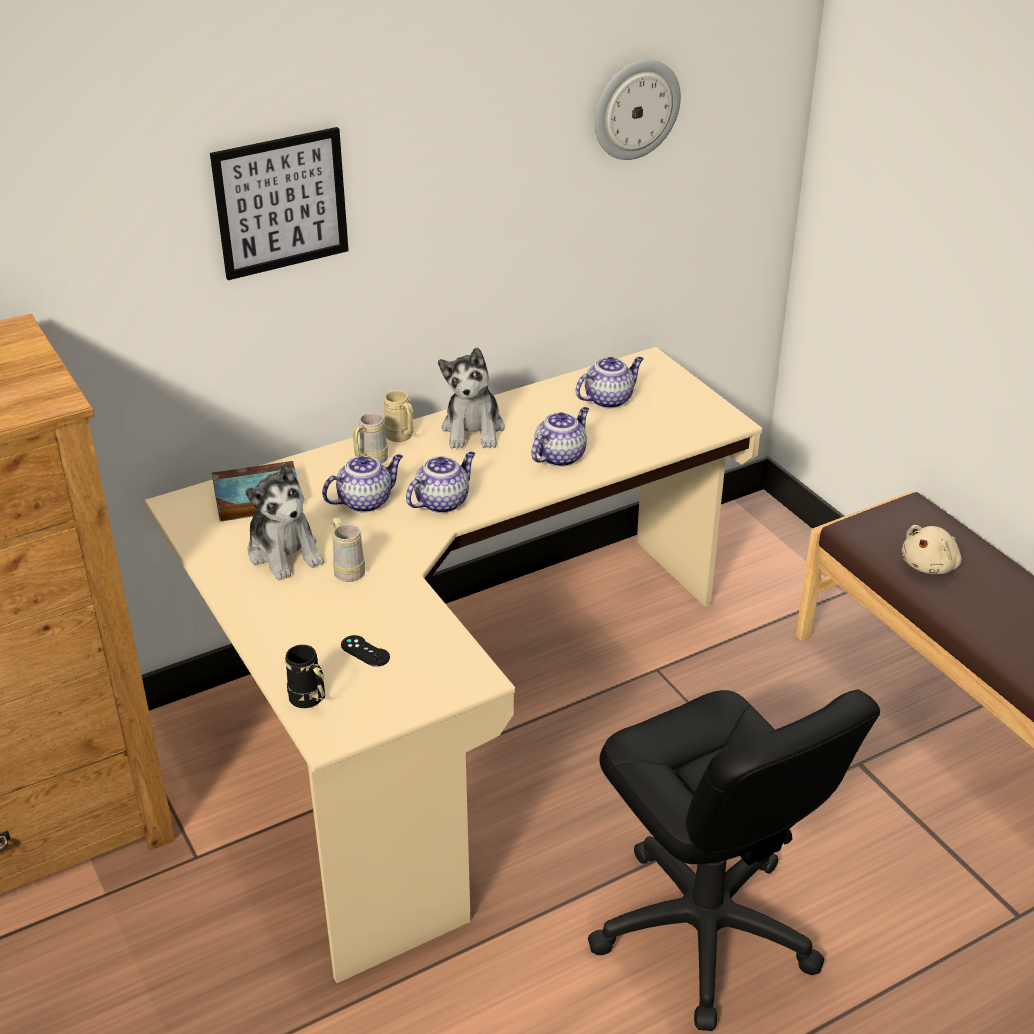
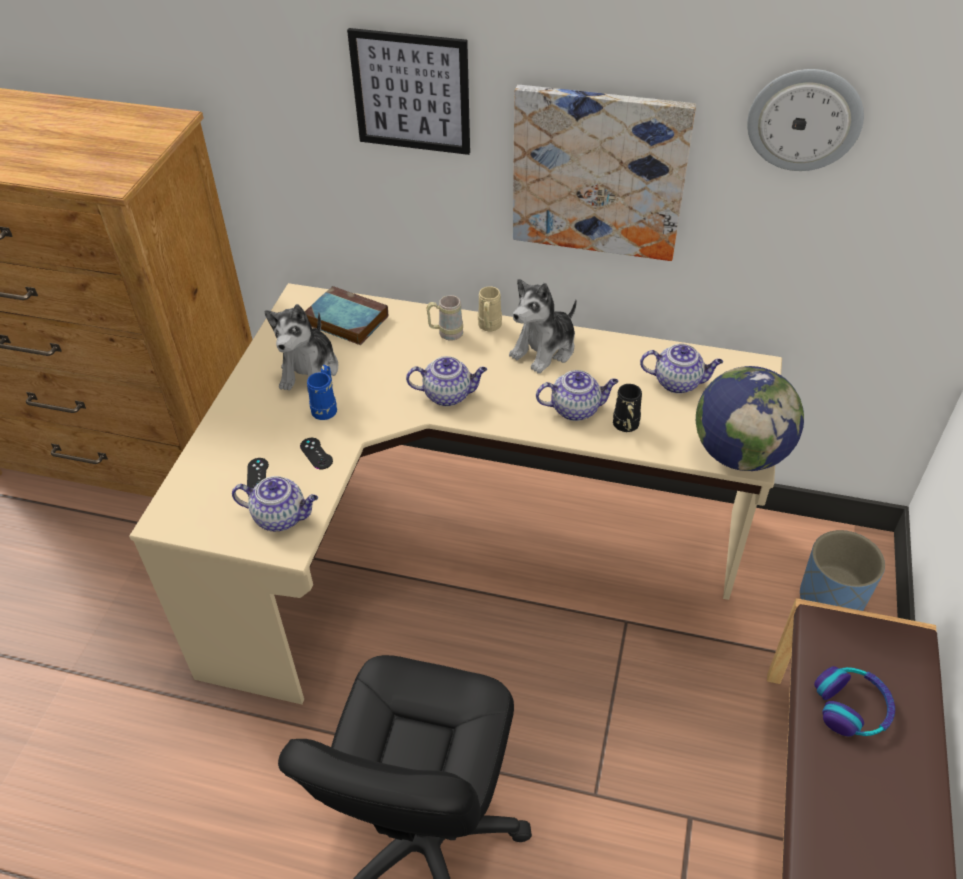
camera: 45 degrees right, 10 degrees up
(310, 701) = (184, 489): black mug -> black mug (625, 427)
(347, 569) = (326, 407): beige mug -> blue mug
(365, 501) = (403, 363): teapot -> teapot (281, 517)
(392, 605) = (316, 453): none -> black game controller
(473, 223) = (599, 172): none -> picture
(716, 421) = (739, 454): none -> globe
(777, 560) = (830, 600): none -> blue planter
(930, 565) = (852, 707): beige plush toy -> headphones

